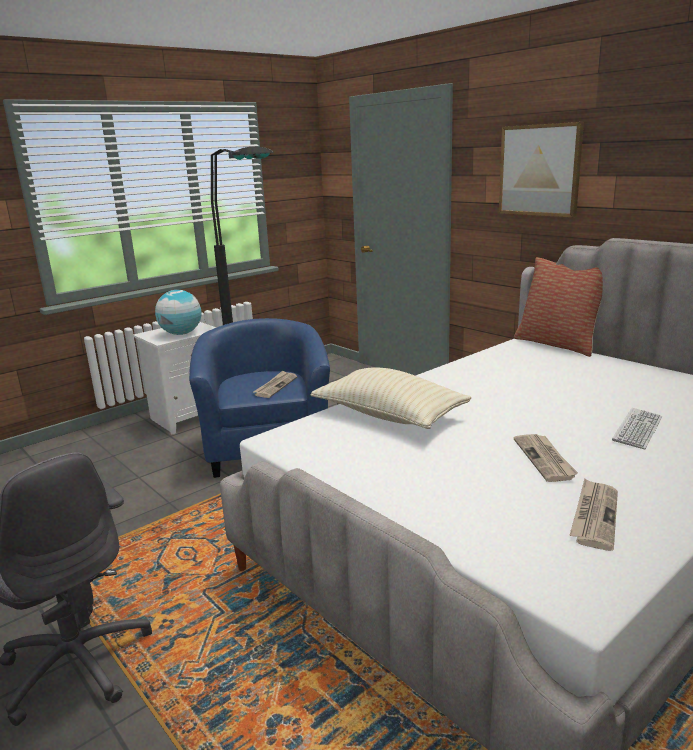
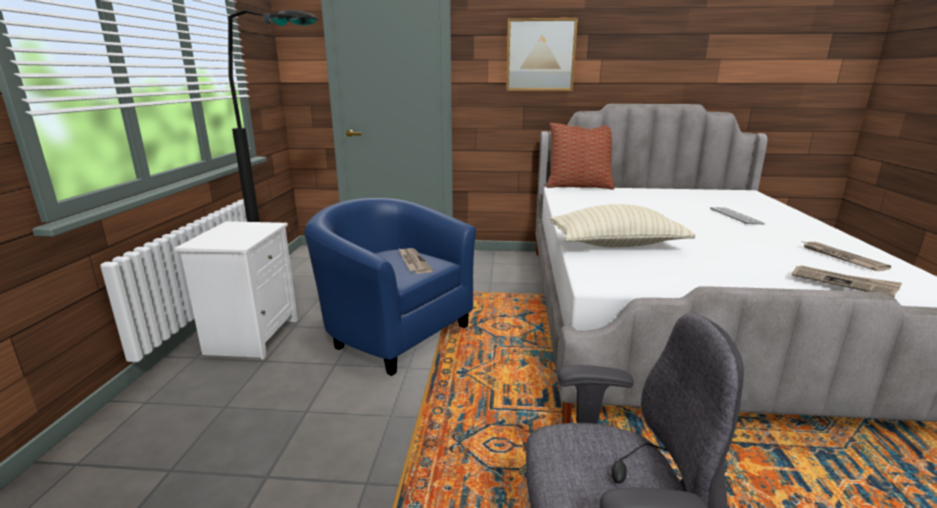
camera: 45 degrees left, 0 degrees up
(181, 333) = (246, 234): globe -> none
(545, 459) = (750, 241): newspaper -> newspaper (843, 282)

